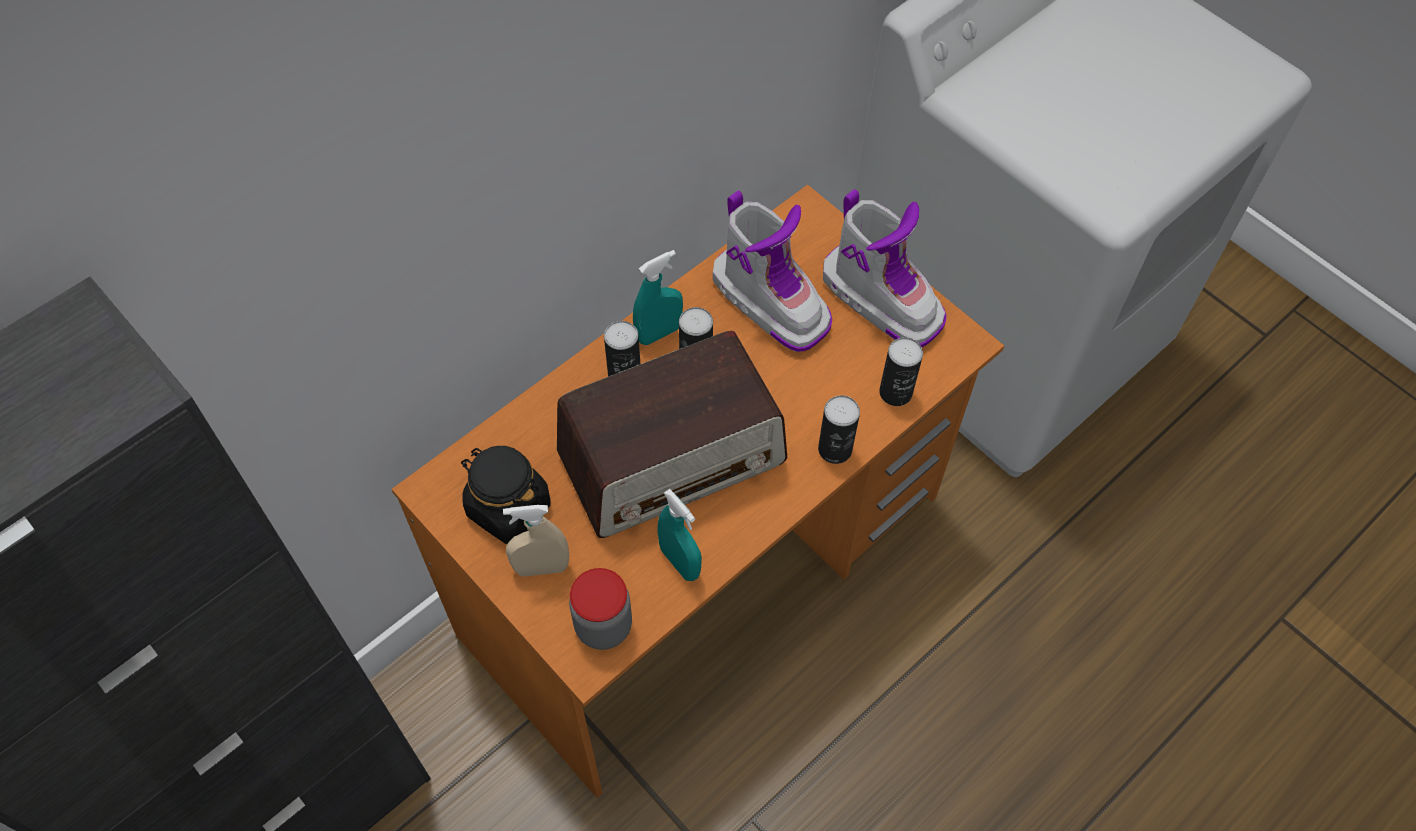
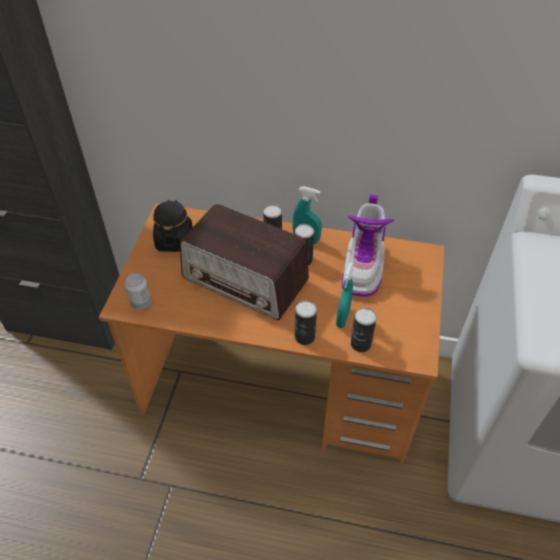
camera: 55 degrees right, 10 degrees down
(541, 568) = (154, 266): beige spray bottle -> none
(603, 626) = (141, 302): jar -> can
(680, 562) = (193, 311): turquoise spray bottle -> turquoise spray bottle (342, 318)
(882, 299) = (409, 309): boot -> none

